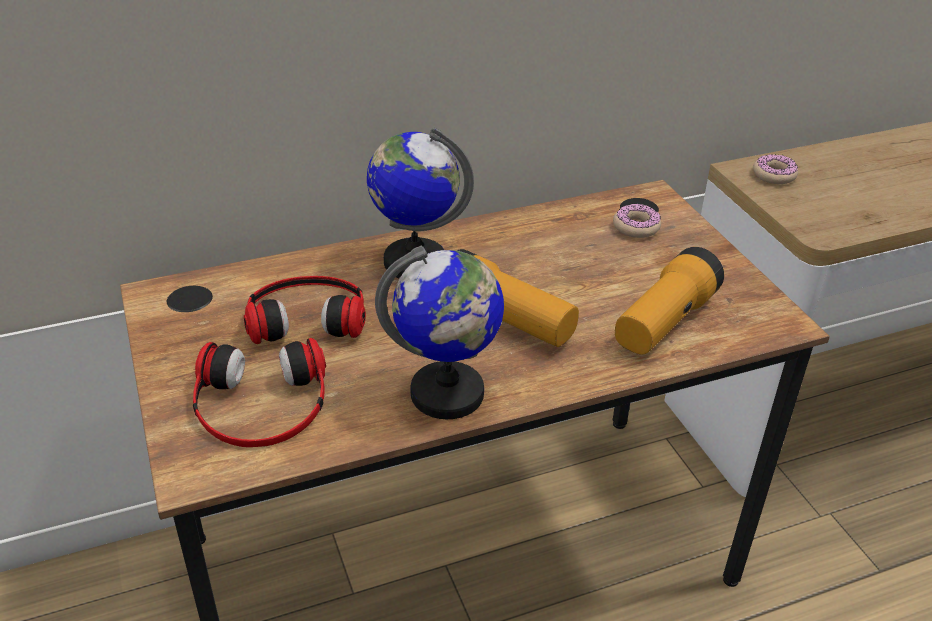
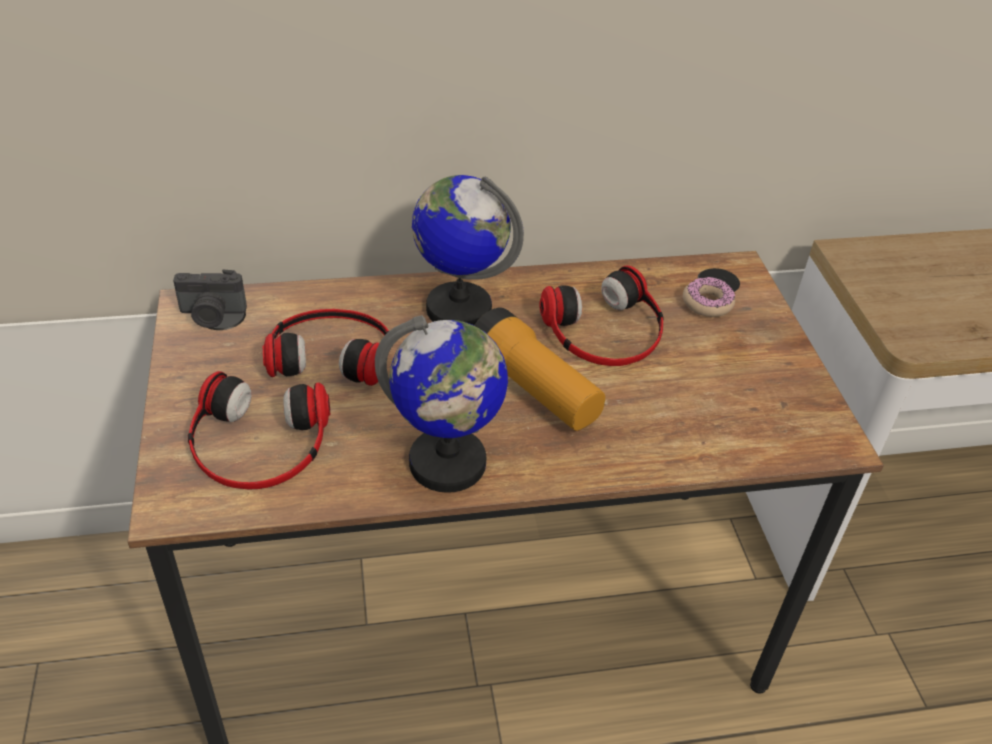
camera: 10 degrees right, 5 degrees up
(179, 299) = (212, 315): none -> camera
(554, 262) = (605, 331): none -> headphones
(664, 322) = (703, 419): flashlight -> none
(774, 175) = (882, 263): donut -> none

